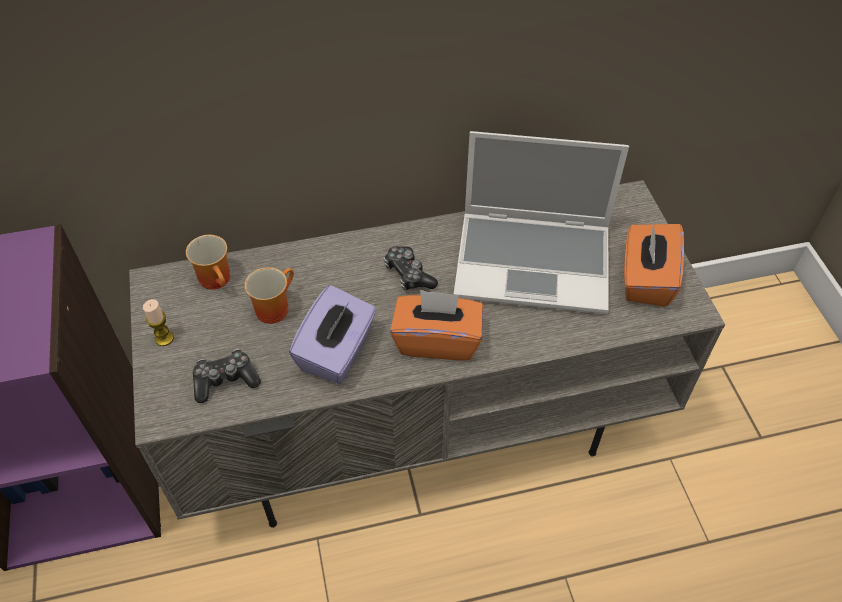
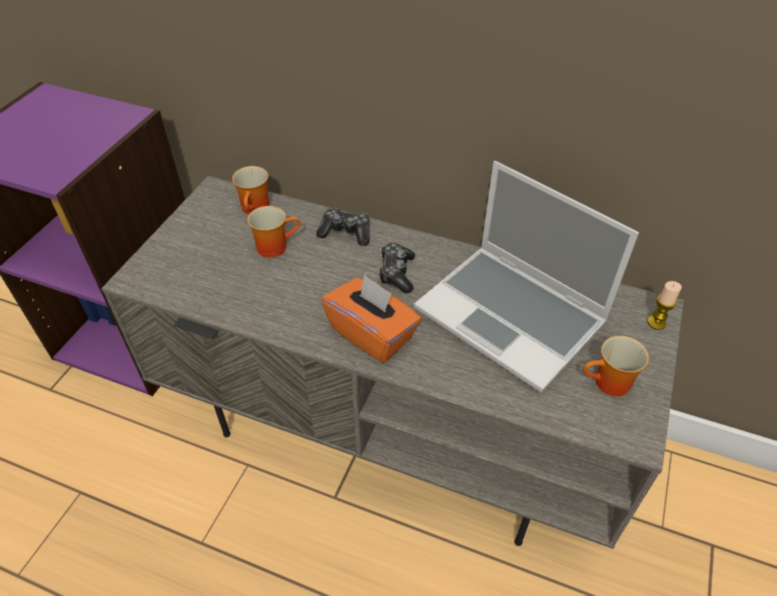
camera: 35 degrees right, 5 degrees down
(164, 338) = (185, 229): candle -> candle (656, 322)
(225, 380) = (195, 278): game controller -> game controller (346, 233)
(337, 352) = (289, 301): purple tissue box -> none
(645, 279) = (609, 385): orange tissue box -> mug

